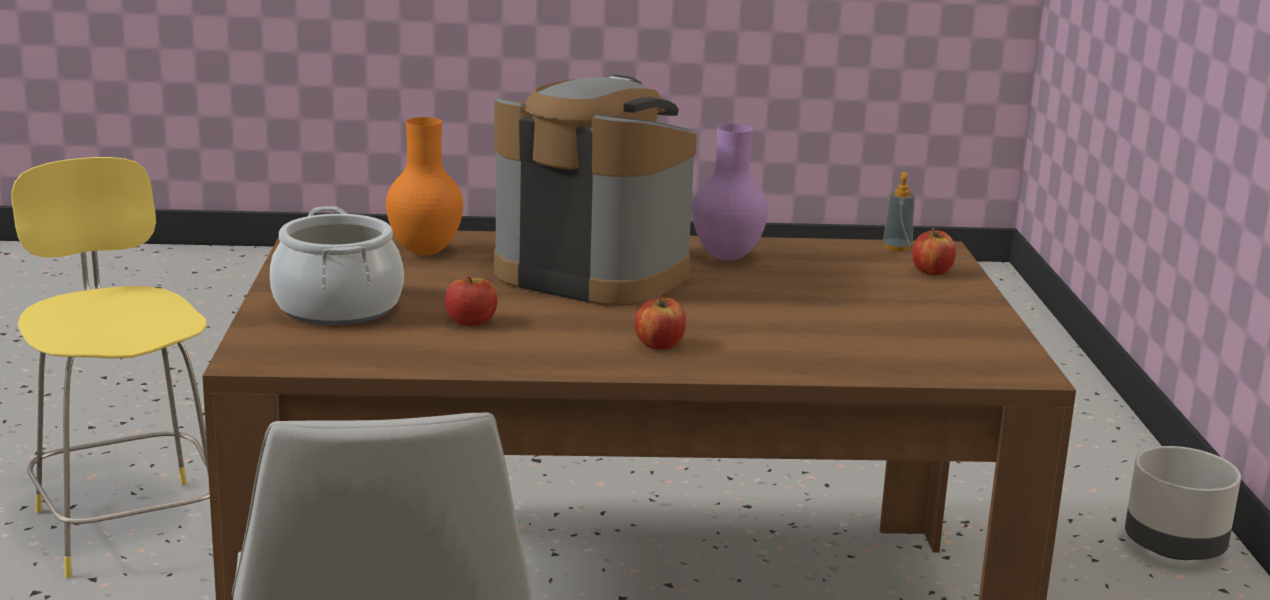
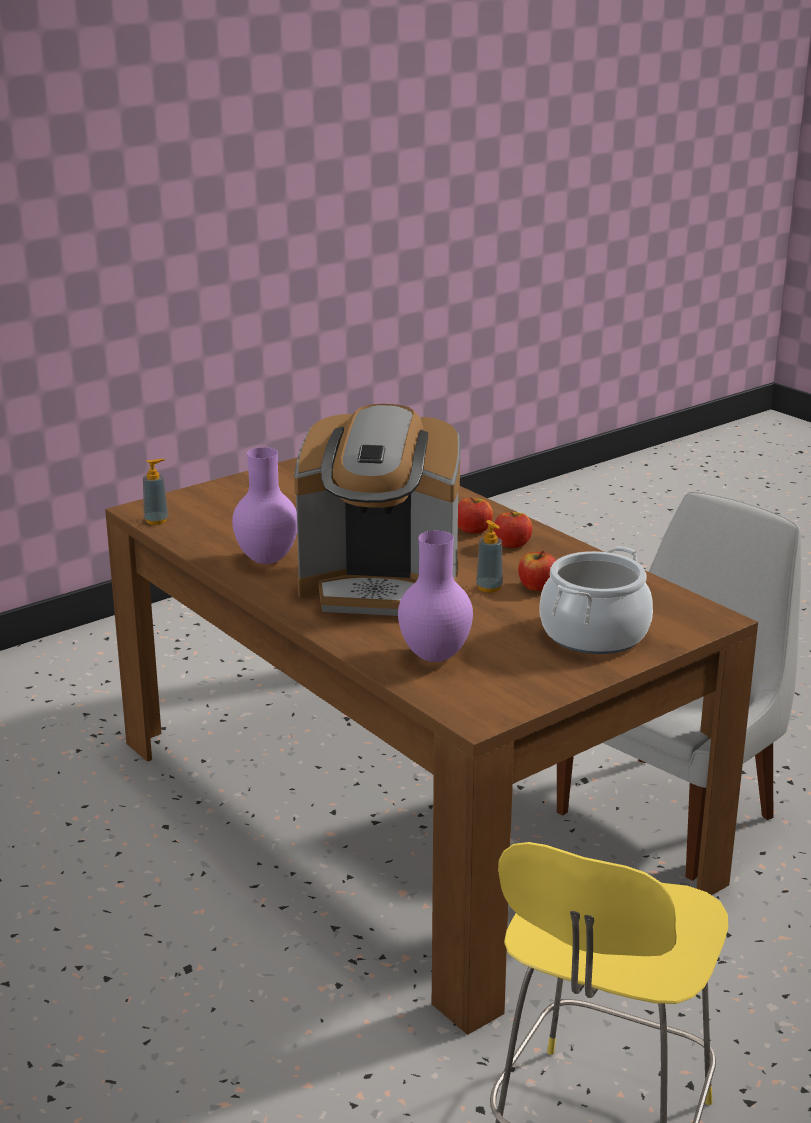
camera: 125 degrees left, 5 degrees up
(425, 252) = (435, 656): orange vase -> purple vase
(508, 306) = (489, 587): none -> soap dispenser
(591, 274) = (380, 587): coffee machine -> coffee machine turned 75 degrees counterclockwise
(932, 271) = (199, 501): apple -> apple (512, 544)
(1174, 549) = (60, 660): grey planter -> none

